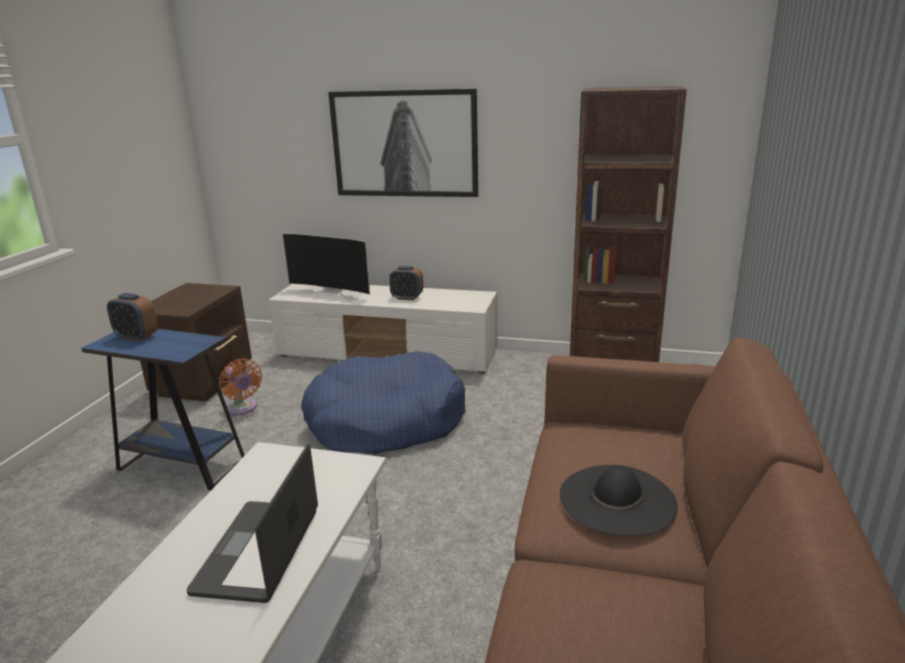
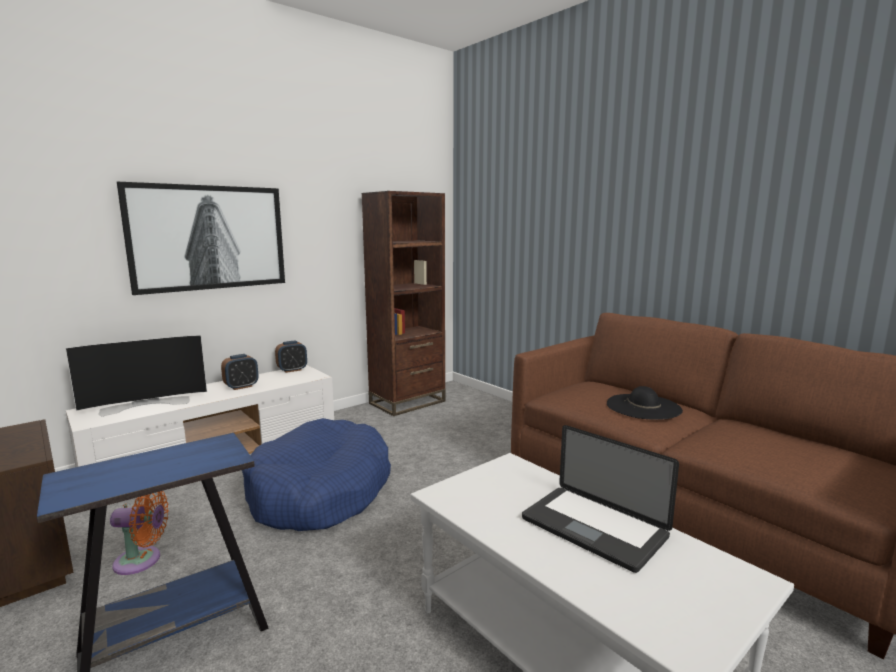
camera: 55 degrees left, 10 degrees down
(136, 337) = (106, 474): alarm clock -> alarm clock (292, 370)

